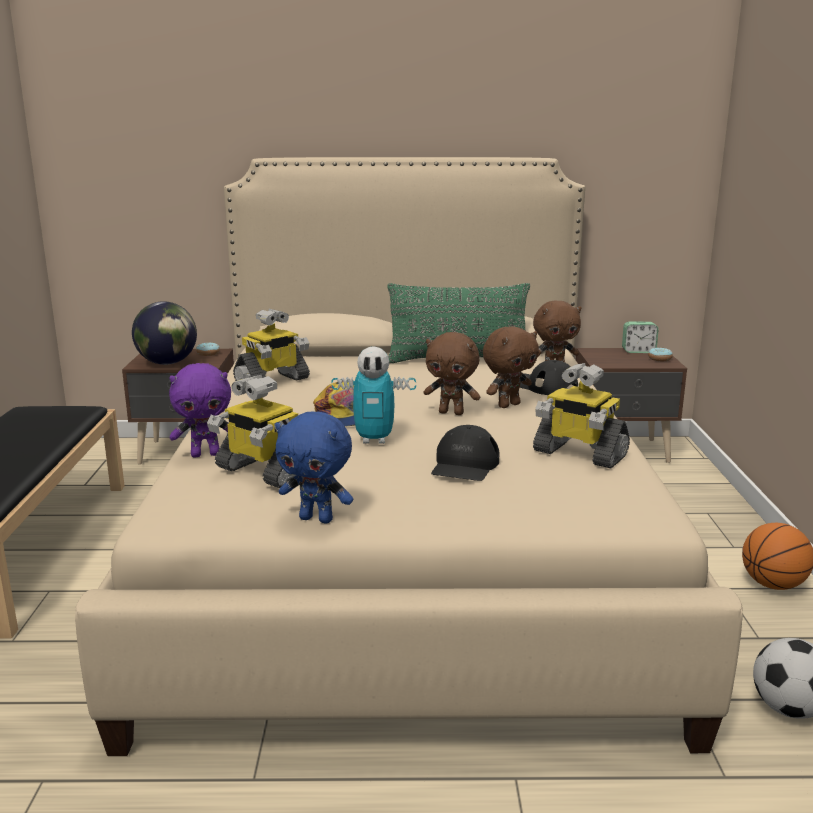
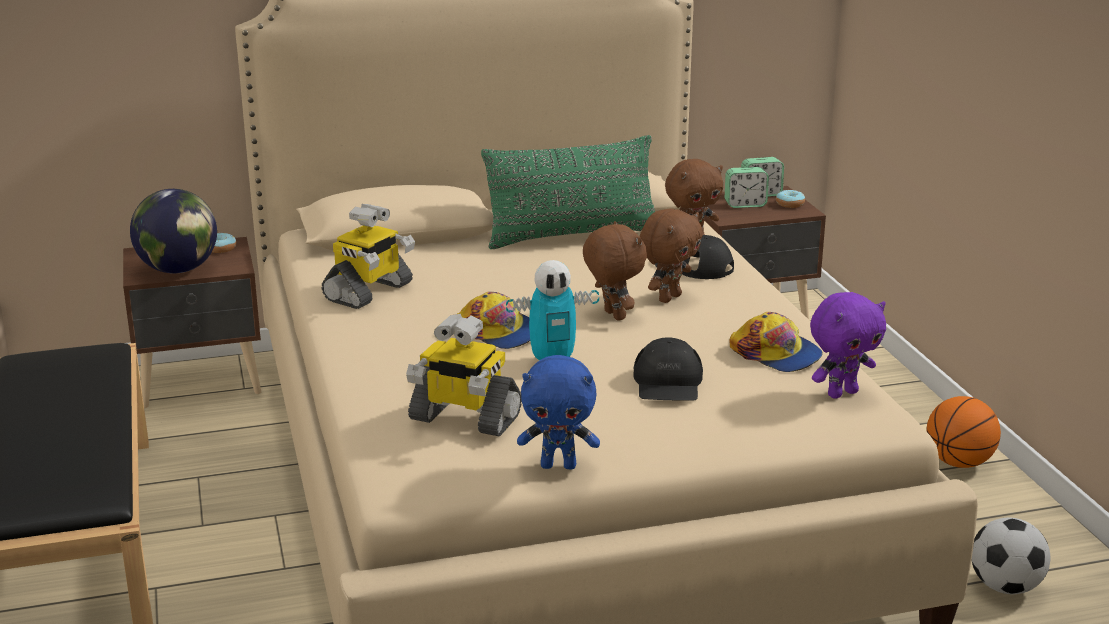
camera: 15 degrees left, 5 degrees up
(206, 454) = (376, 404): purple plush toy -> purple plush toy (842, 393)
(452, 412) = (612, 315): brown plush toy -> brown plush toy turned 120 degrees counterclockwise
(578, 454) = (776, 354): toy robot -> cap
(622, 356) = (745, 204): none -> alarm clock

